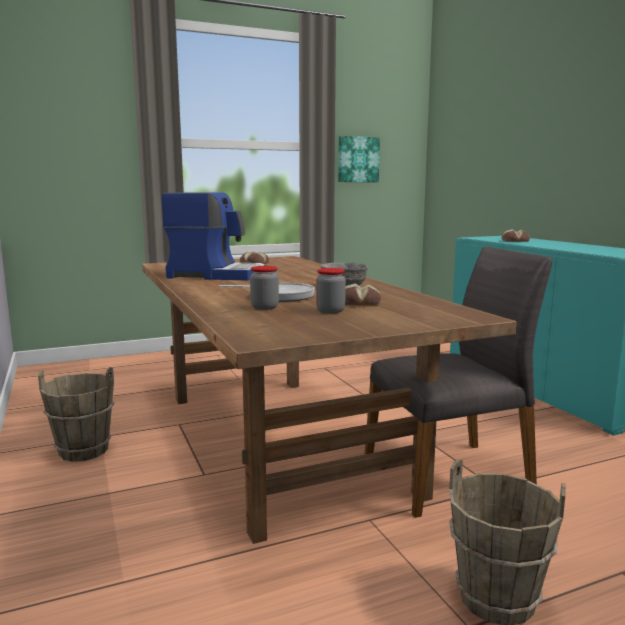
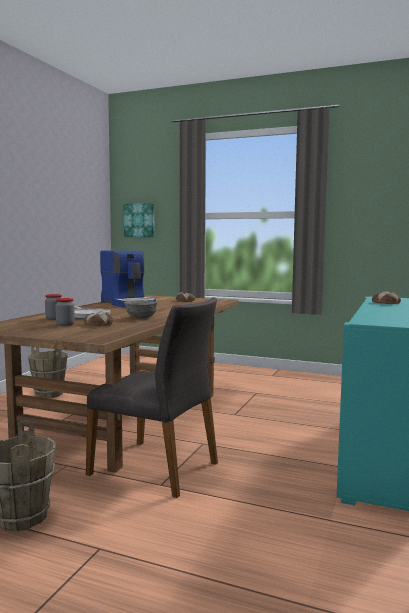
camera: 45 degrees right, 5 degrees down
(357, 159) = (357, 223): picture -> picture (139, 220)

